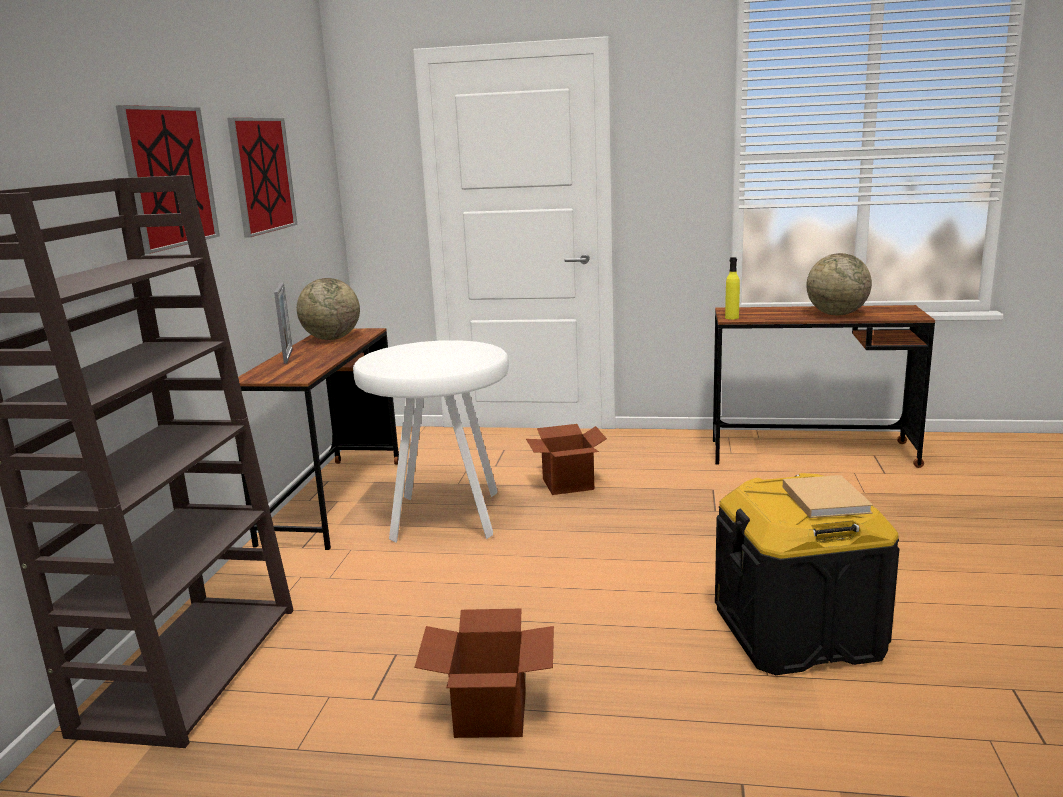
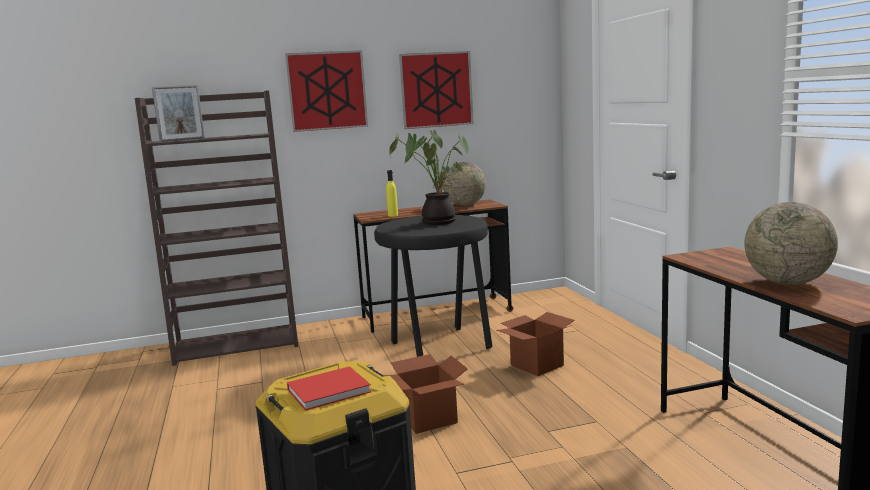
camera: 65 degrees right, 5 degrees down
(288, 356) = (416, 208): picture frame -> picture frame (182, 140)
(424, 354) = (437, 222): none -> potted plant
(444, 518) = (438, 346): white stool -> black stool
(490, 713) = (207, 420): cardboard box -> cardboard box (428, 419)
(731, 318) = (688, 256): yellow bottle -> yellow bottle (393, 215)
(824, 498) = (331, 390): beige book -> red book

